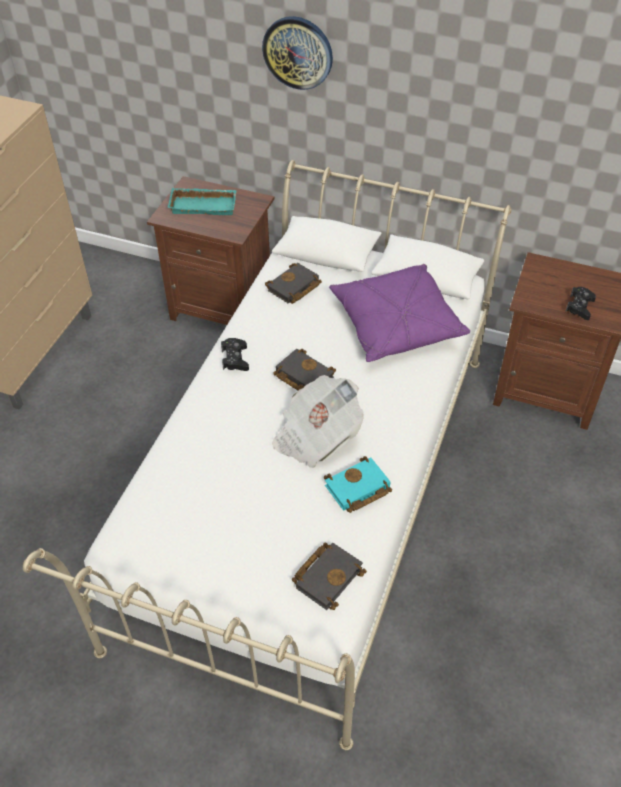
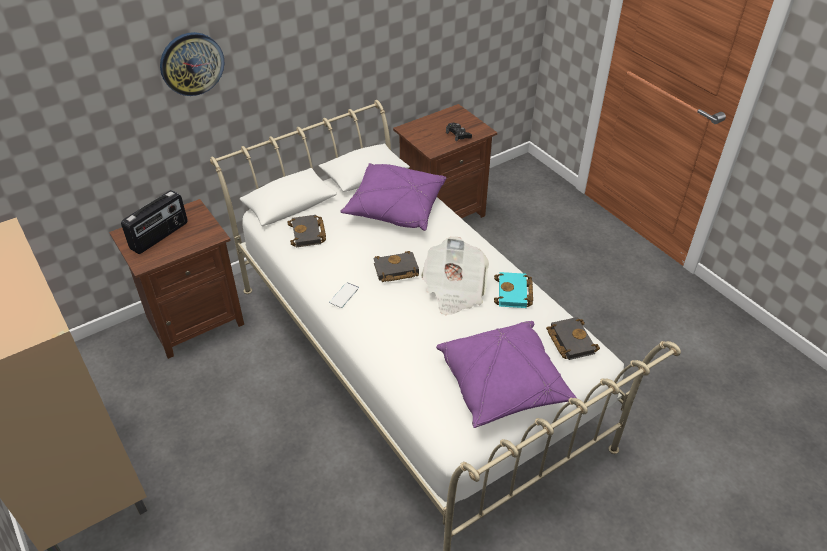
camera: 55 degrees left, 5 degrees down
(204, 205) = (160, 236): turquoise tray -> radio
(215, 547) = (503, 385): none -> purple pillow
(235, 359) = (344, 295): black game controller -> phone

